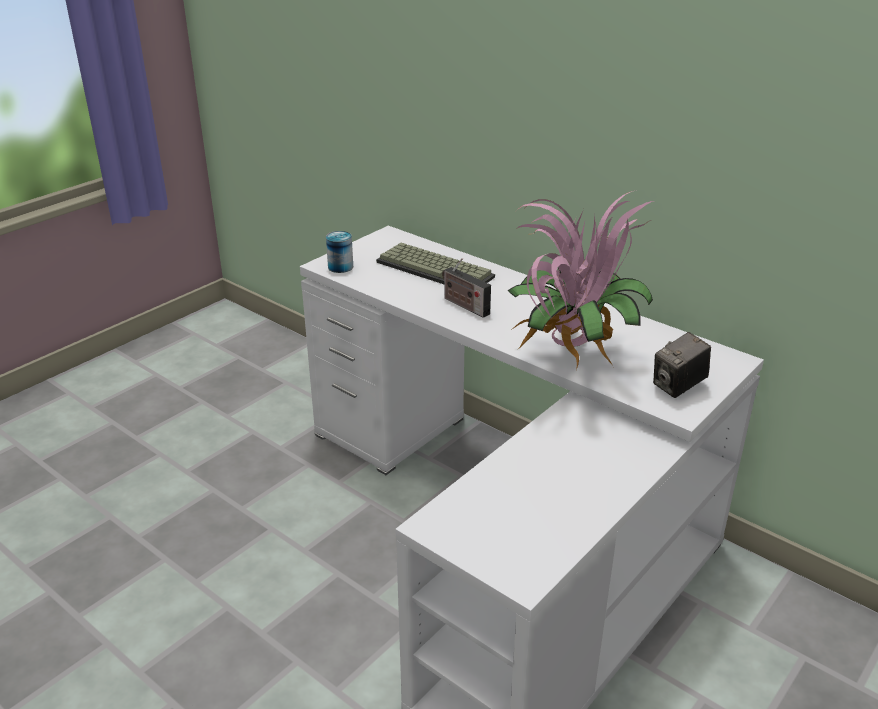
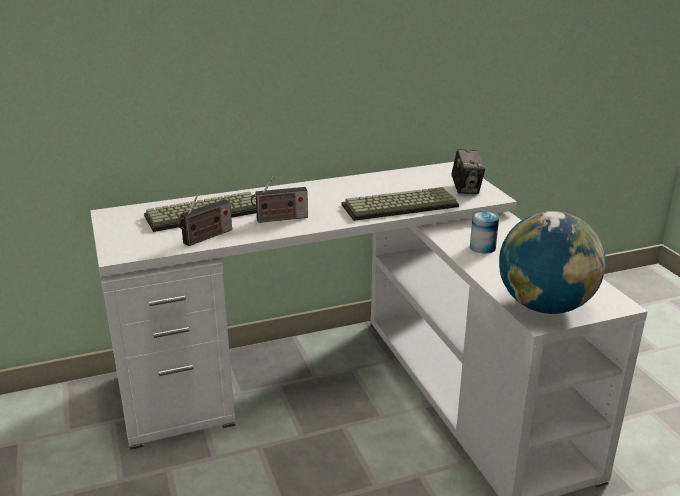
camera: 60 degrees left, 5 degrees down
(340, 267) = (135, 248): can -> can (482, 247)
(389, 287) = (206, 237): none -> radio
(466, 522) = (545, 306): none -> globe
(571, 358) = (399, 207): potted plant -> keyboard

